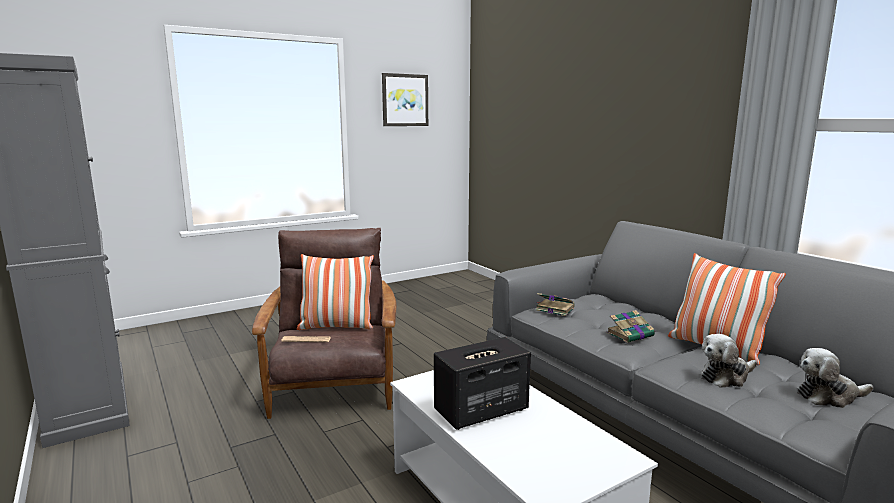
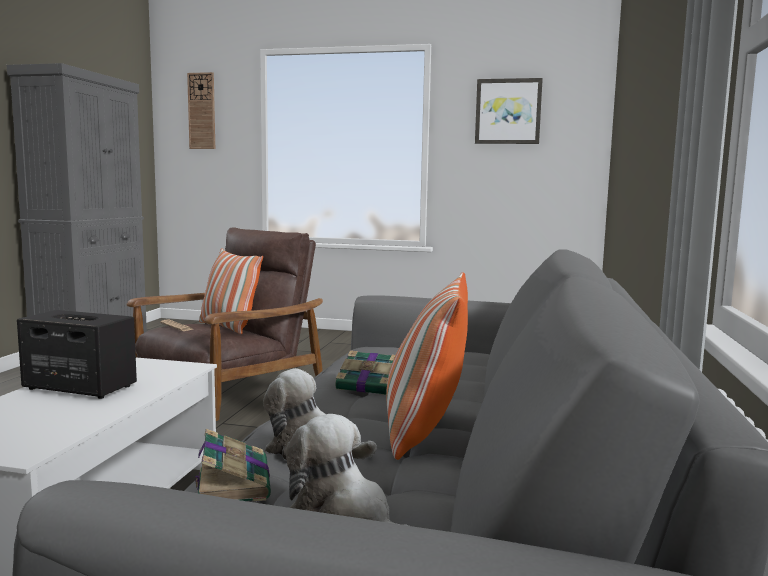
camera: 45 degrees right, 5 degrees down
(88, 91) = (202, 111): none -> wall clock
(554, 309) = (382, 349): book -> book (233, 483)

